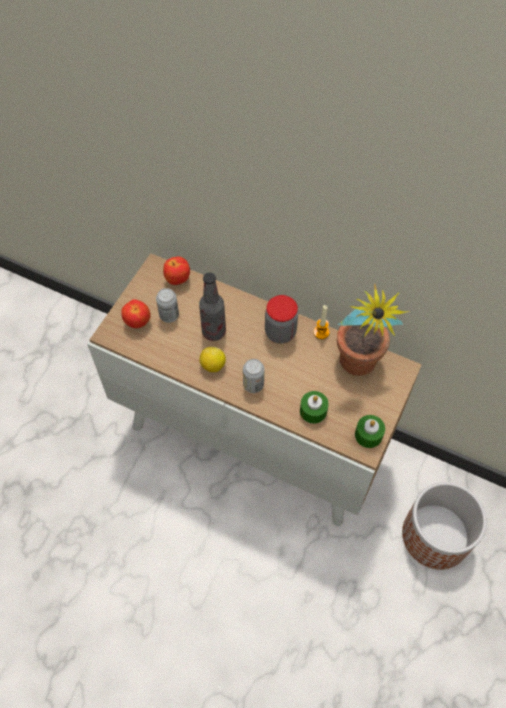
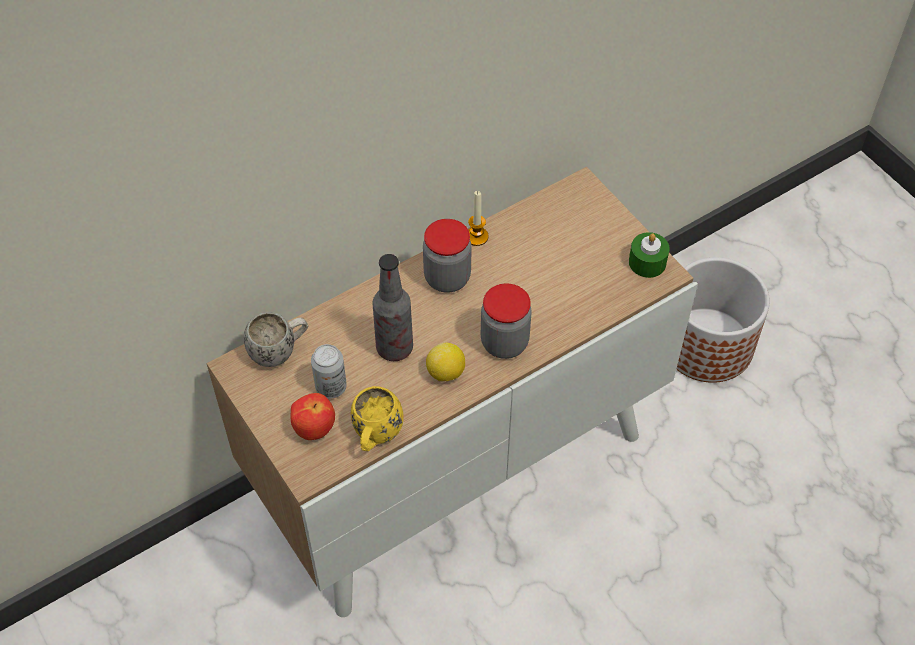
camera: 60 degrees left, 5 degrees down
(150, 353) = (376, 436): none -> yellow mug
(178, 280) = (279, 351): apple -> white mug
(253, 385) = (504, 342): can -> jar
(313, 411) = (581, 299): green candle -> none
(357, 370) = (554, 229): potted plant -> none

